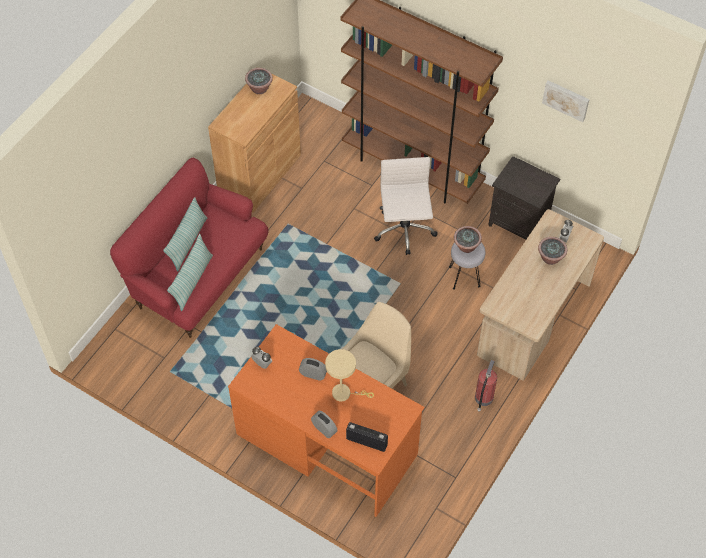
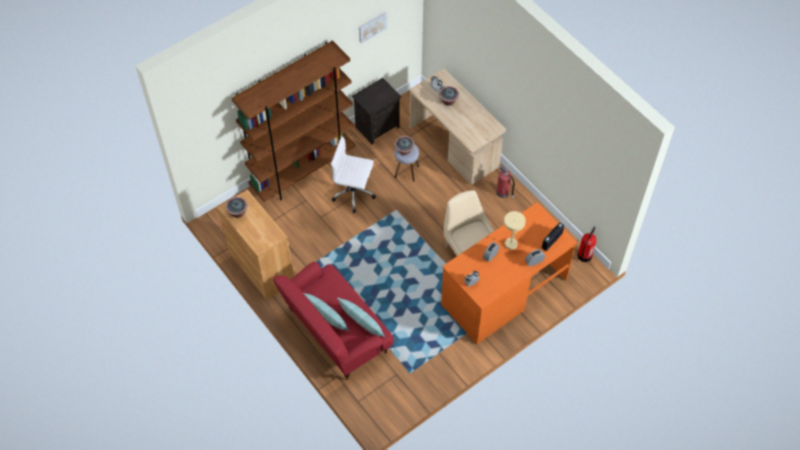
camera: 70 degrees left, 0 degrees up
(424, 530) = (584, 256): none -> fire extinguisher

